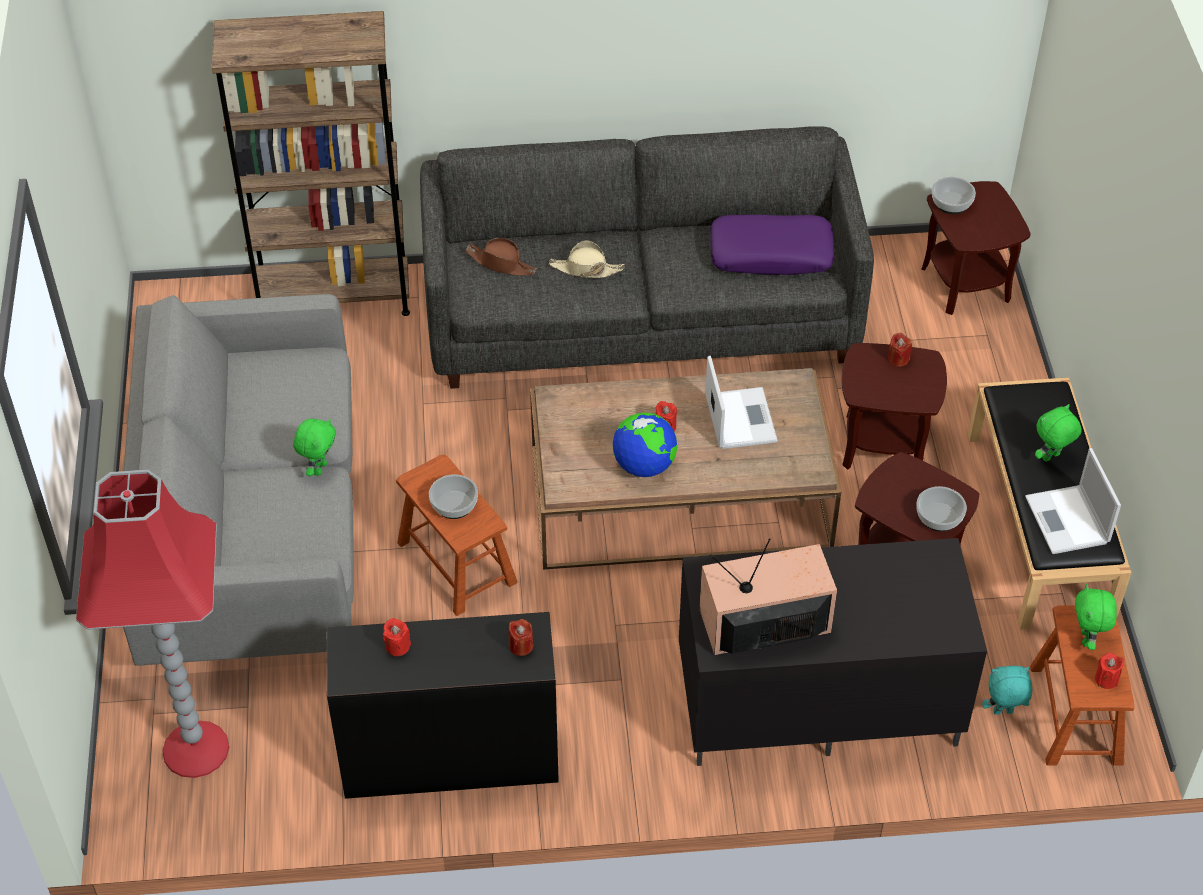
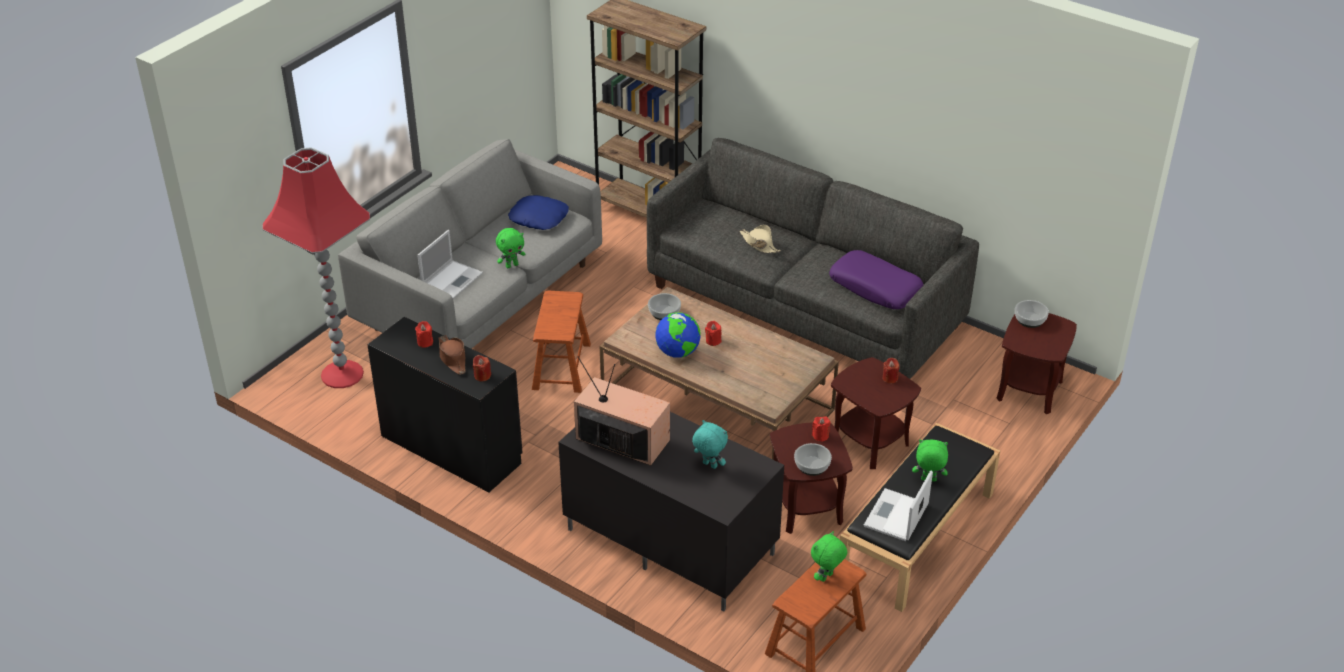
camera: 40 degrees right, 10 degrees down
(277, 382) = (539, 218): none -> blue pillow
(454, 505) = (558, 317): bowl -> bowl (664, 313)
(501, 263) = (715, 219): brown hat -> brown hat (452, 358)
(739, 417) = (760, 358): laptop -> laptop (452, 279)
(1003, 713) = (771, 612): turquoise plush toy -> turquoise plush toy (709, 465)
(1106, 679) = (811, 603): red candle -> red candle (820, 436)

